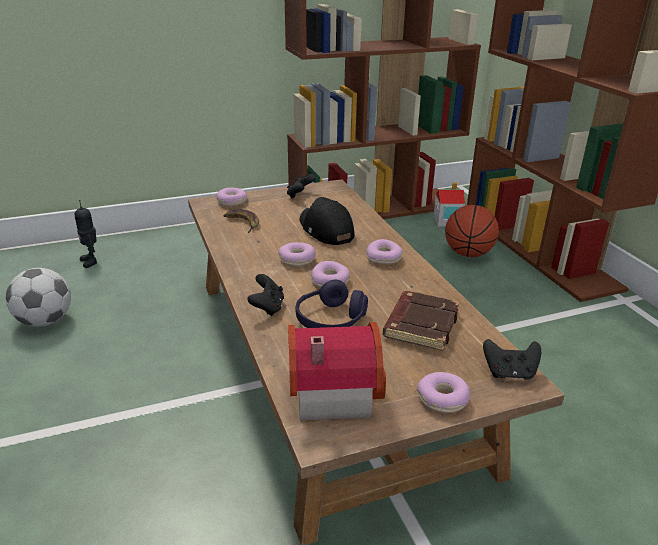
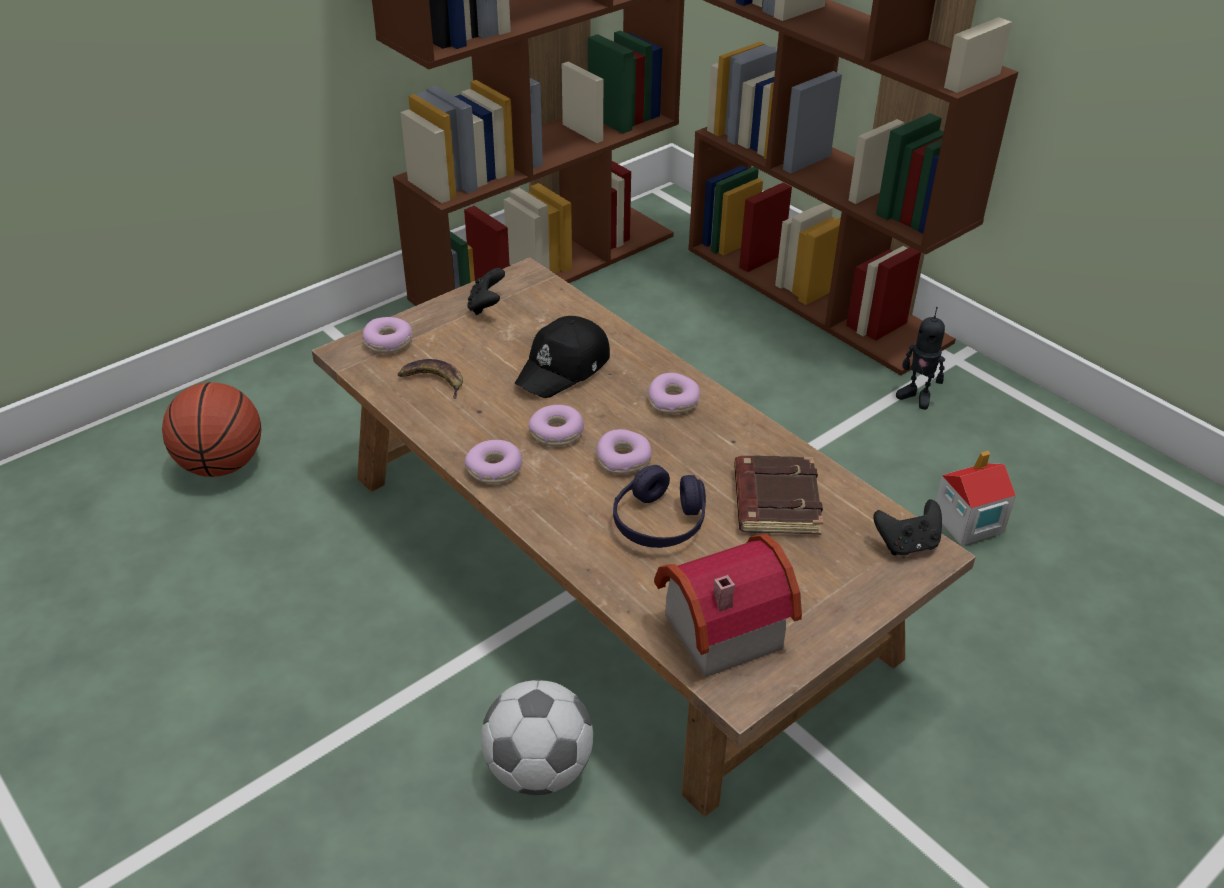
camera: 20 degrees left, 10 degrees up
(45, 321) = (132, 604): football -> football (538, 769)
(91, 261) = (128, 475): toy robot -> toy robot (916, 397)
(267, 308) = (566, 525): black game controller -> none
(325, 230) = (564, 368): black cap -> black cap turned 90 degrees counterclockwise
(442, 399) = (849, 601): donut -> donut (495, 469)
(447, 221) = (665, 267): toy house -> toy house (967, 522)
(468, 254) = (722, 324): basketball -> basketball (221, 464)

